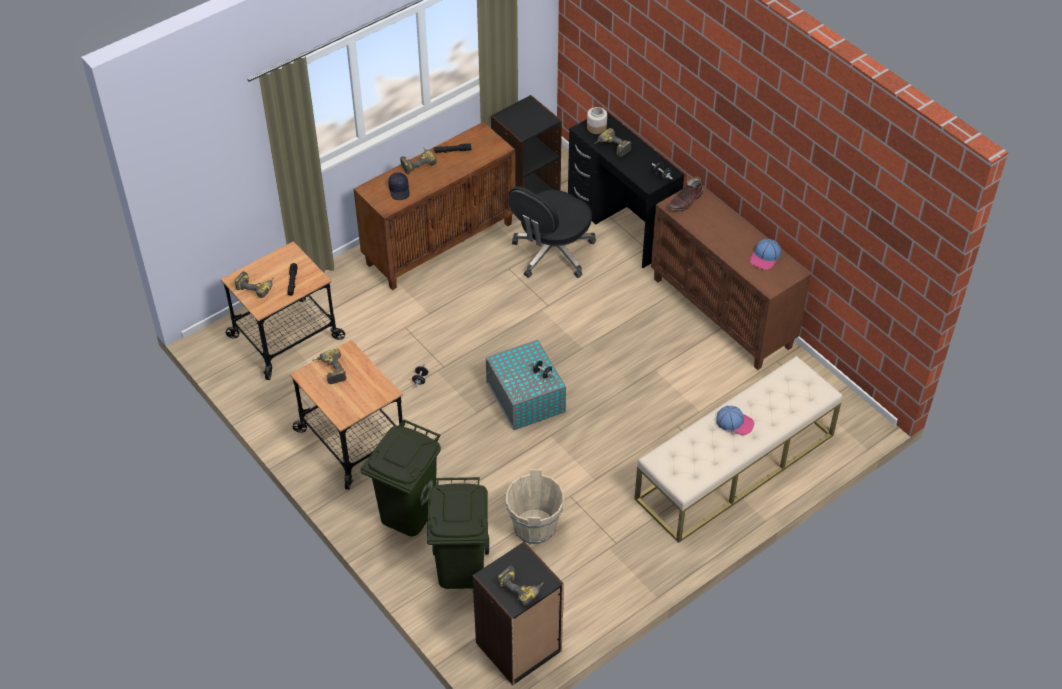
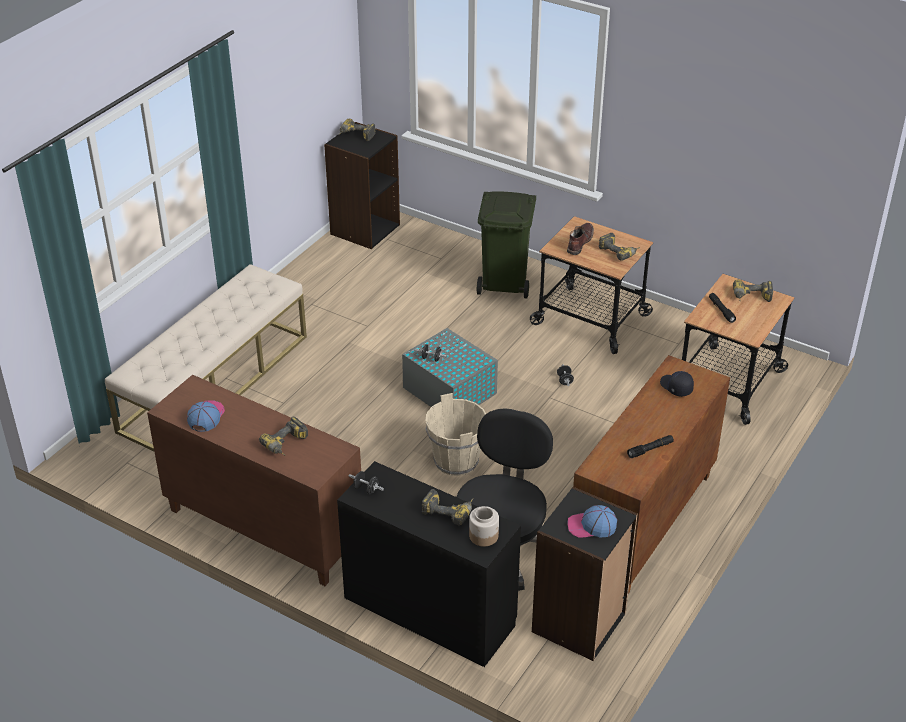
camera: 160 degrees right, 10 degrees down
(417, 163) = (681, 424): power drill -> power drill (287, 445)
(460, 567) = (438, 261): green trash can -> none
(534, 527) = (389, 298): beige bucket -> beige bucket (456, 461)
(685, 201) = (323, 459): brown boot -> brown boot (579, 242)
(735, 422) = (214, 325): cap -> cap (591, 526)

